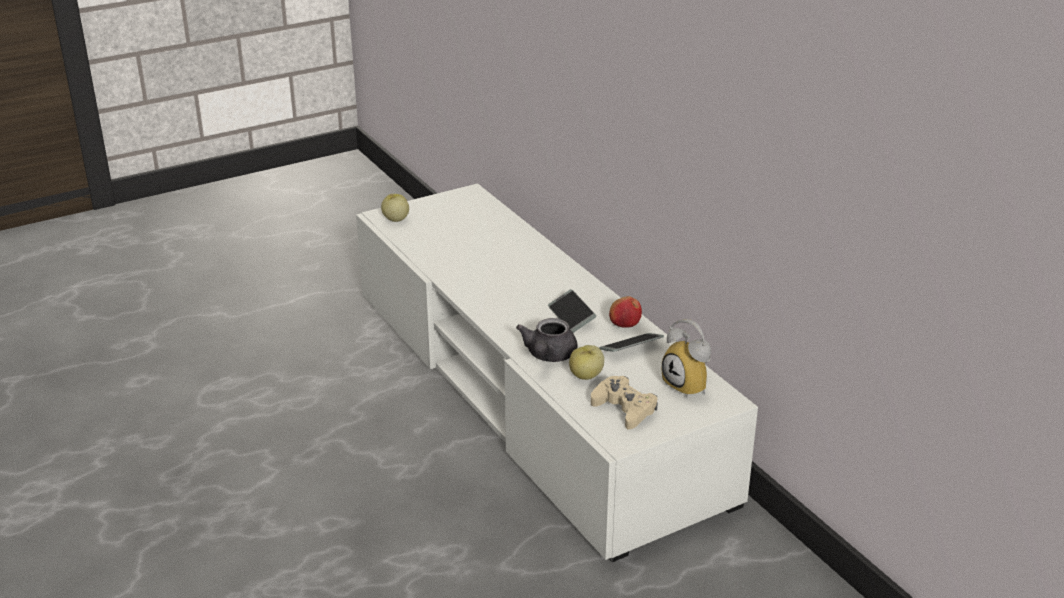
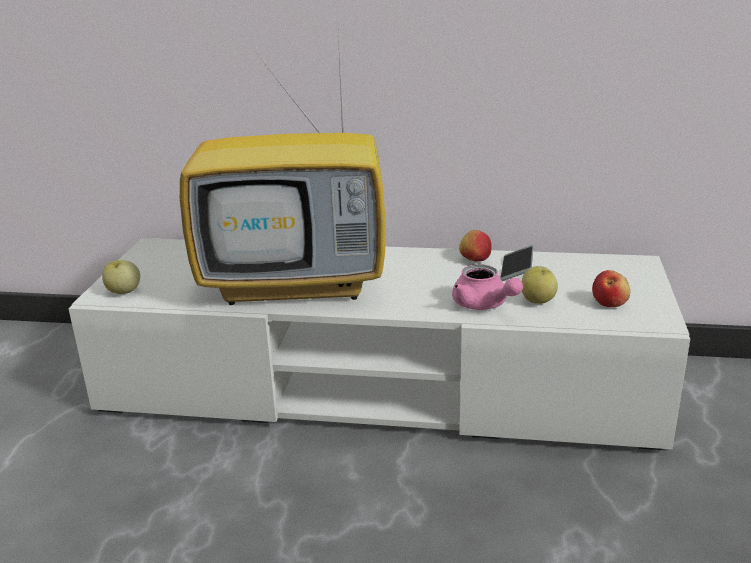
camera: 50 degrees left, 5 degrees down
(487, 272) = (299, 283): none -> television
(548, 356) = (484, 305): grey teapot -> pink teapot
(571, 316) = (432, 274): phone -> none
(624, 409) = (610, 303): beige game controller -> apple
(690, 386) = (603, 267): alarm clock -> none

